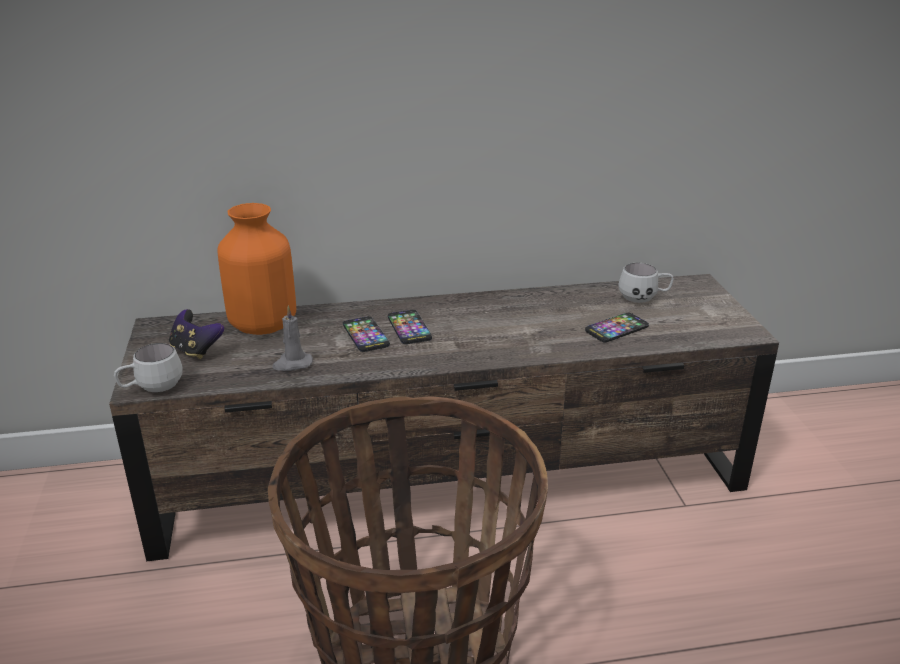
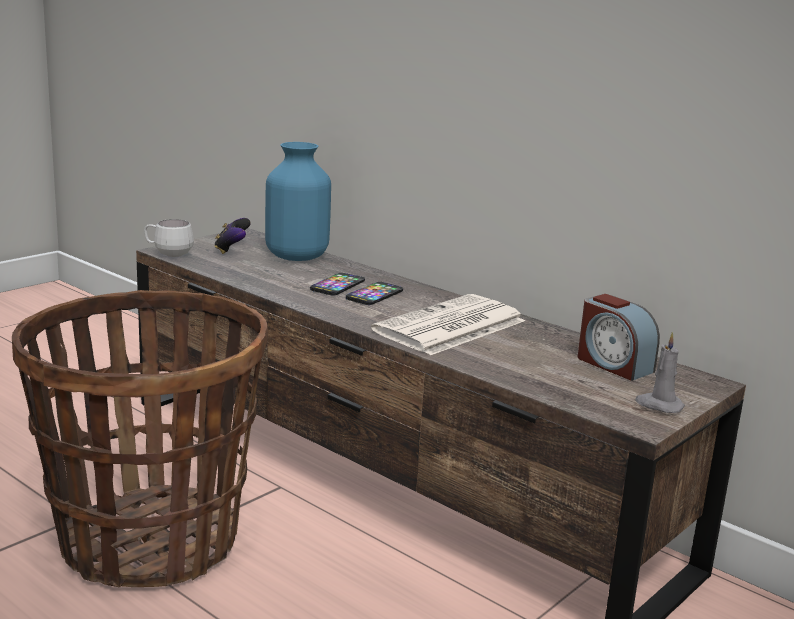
camera: 50 degrees right, 10 degrees down
(264, 325) = (297, 257): orange vase -> blue vase
(292, 364) = (258, 277): grey candle -> grey candle (658, 405)
(516, 326) = (449, 327): none -> newspaper
(616, 329) = (524, 364): phone -> none
(644, 298) = (613, 364): white mug -> alarm clock

